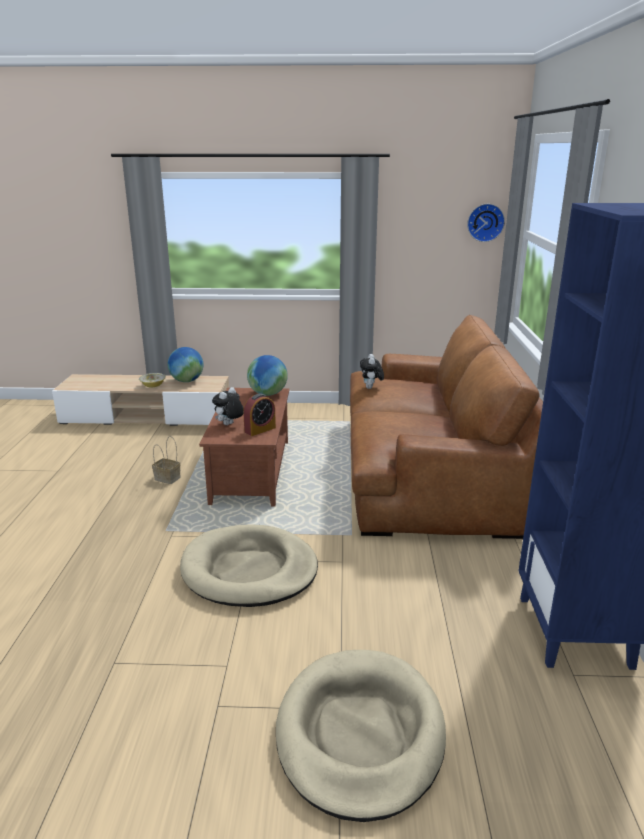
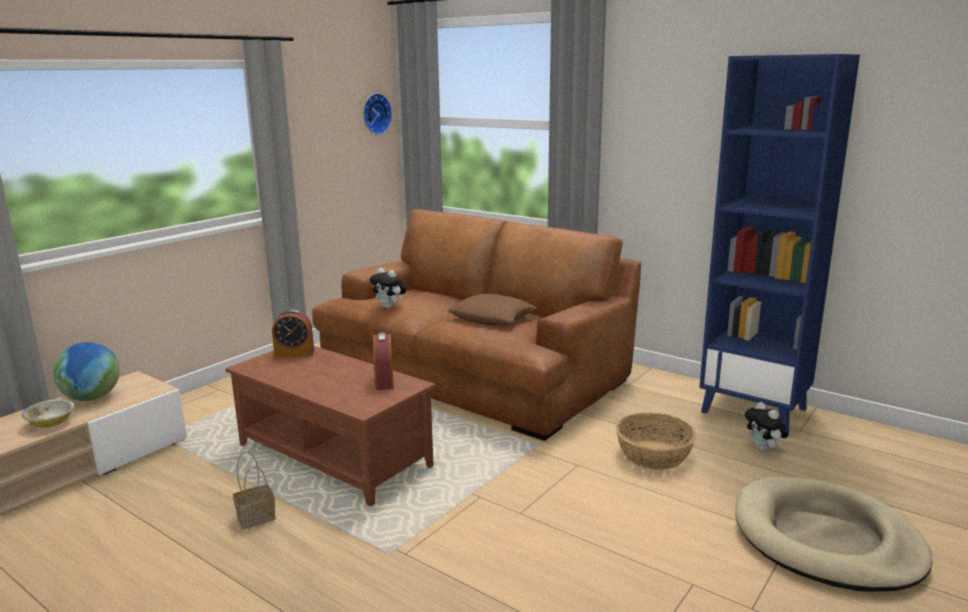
camera: 55 degrees left, 5 degrees down
(229, 425) = (341, 392): plush toy -> plush toy (764, 449)
(249, 570) = (539, 520): beige dog bed -> none
(268, 394) = (294, 353): globe -> alarm clock
(401, 593) = (654, 455): none -> basket
(408, 422) = (492, 317): none -> brown pillow

